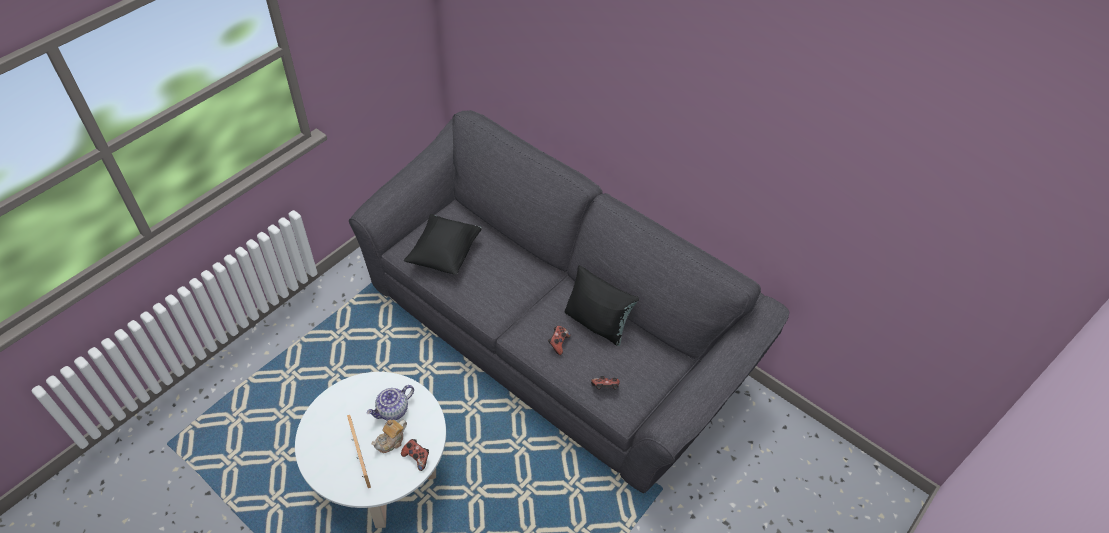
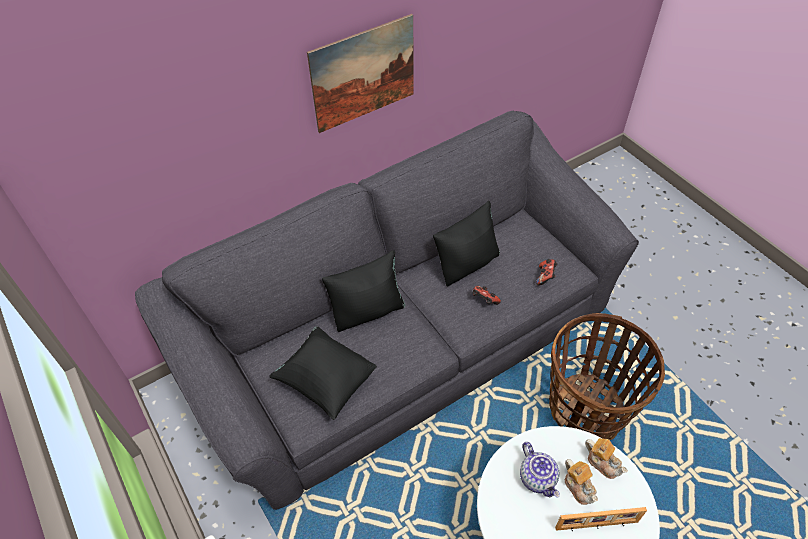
camera: 70 degrees left, 0 degrees up
(417, 457) = (603, 462): game controller -> teapot
(519, 264) = (368, 311): none -> black pillow
(522, 495) = (586, 410): none -> basket
(650, 123) = (363, 74): none -> picture

